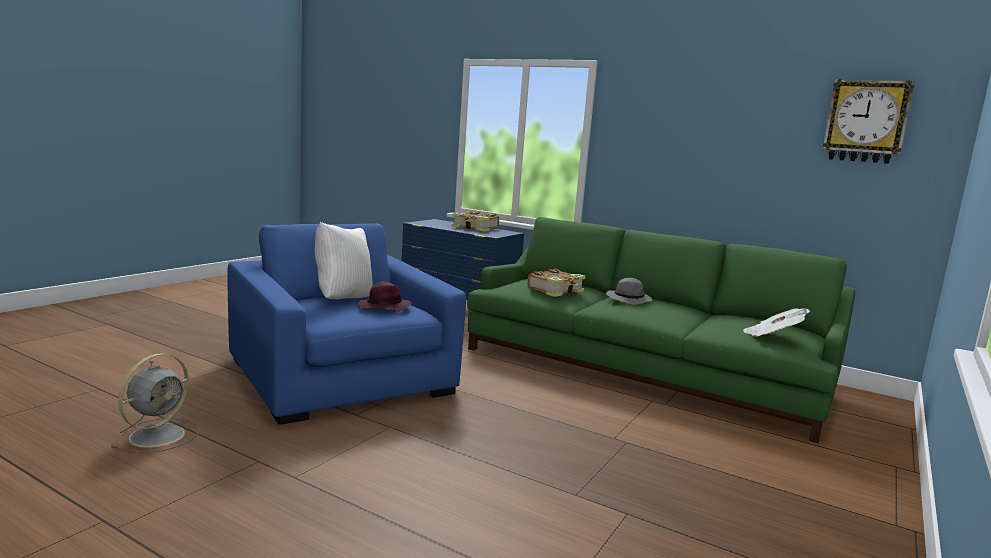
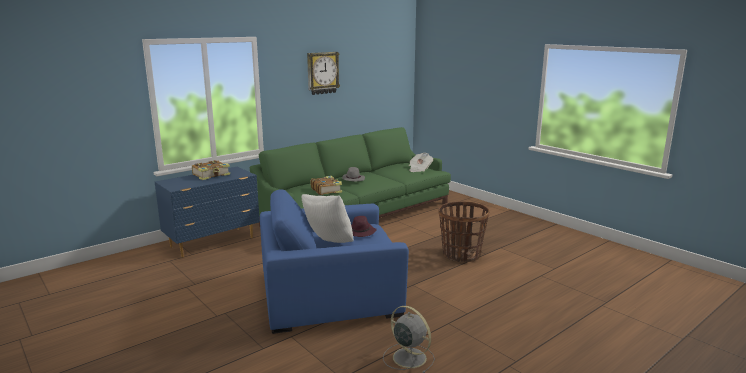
camera: 70 degrees left, 5 degrees up
(545, 466) = (461, 255): none -> basket
(866, 121) = (384, 61): wall clock -> wall clock (322, 73)

